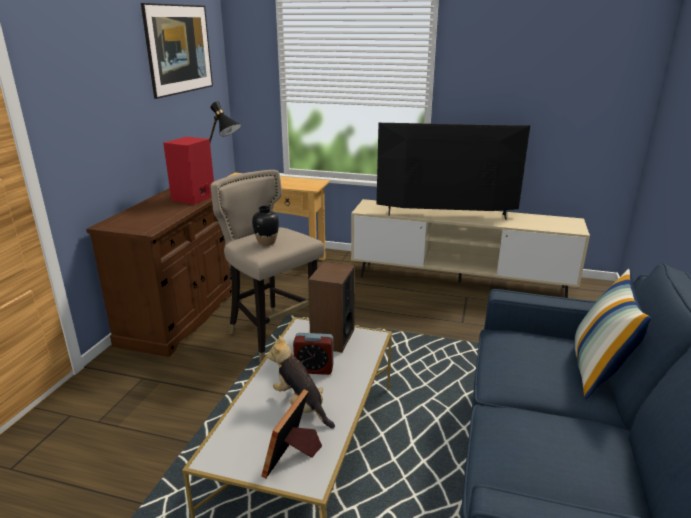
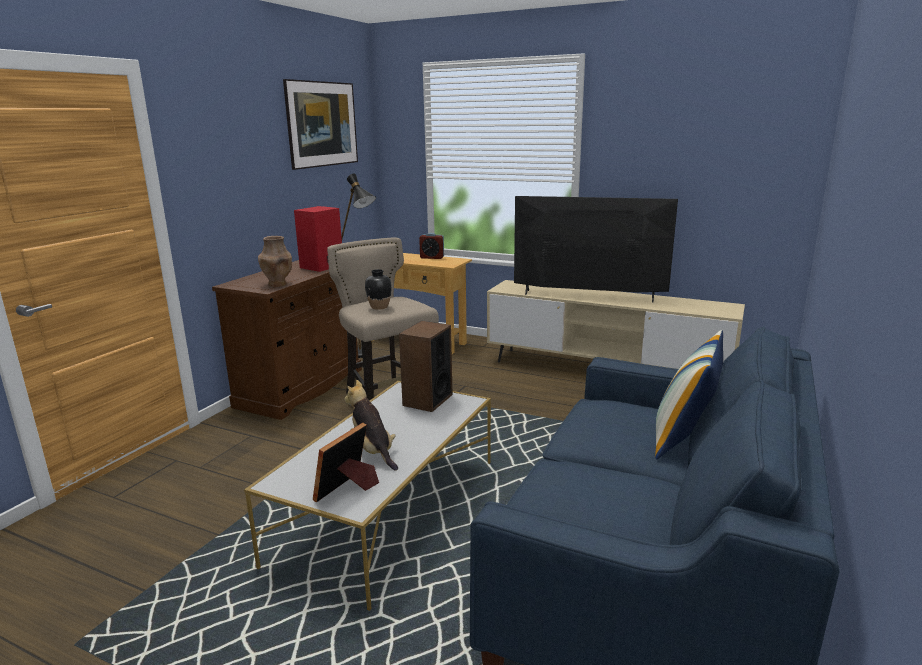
camera: 10 degrees right, 5 degrees down
(158, 223) = (278, 284): none -> brown vase
(314, 369) = (398, 423): alarm clock -> alarm clock (432, 257)

